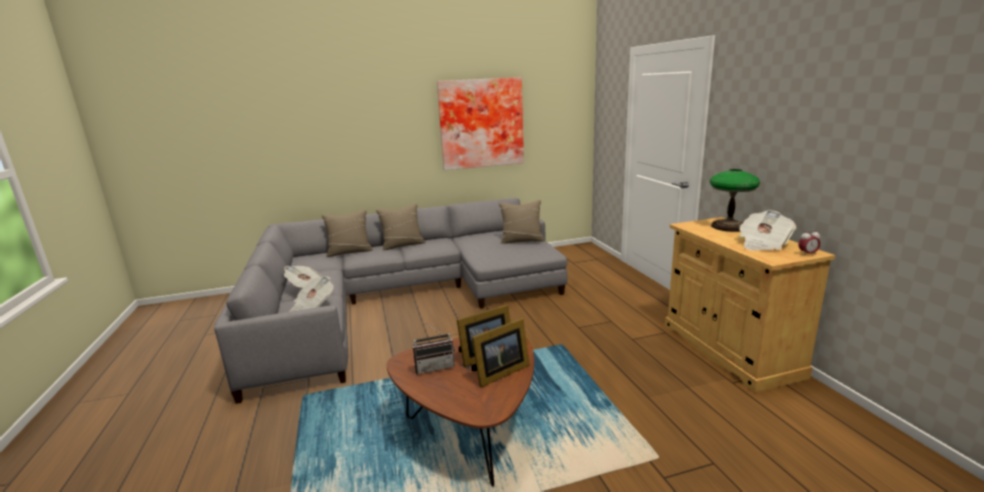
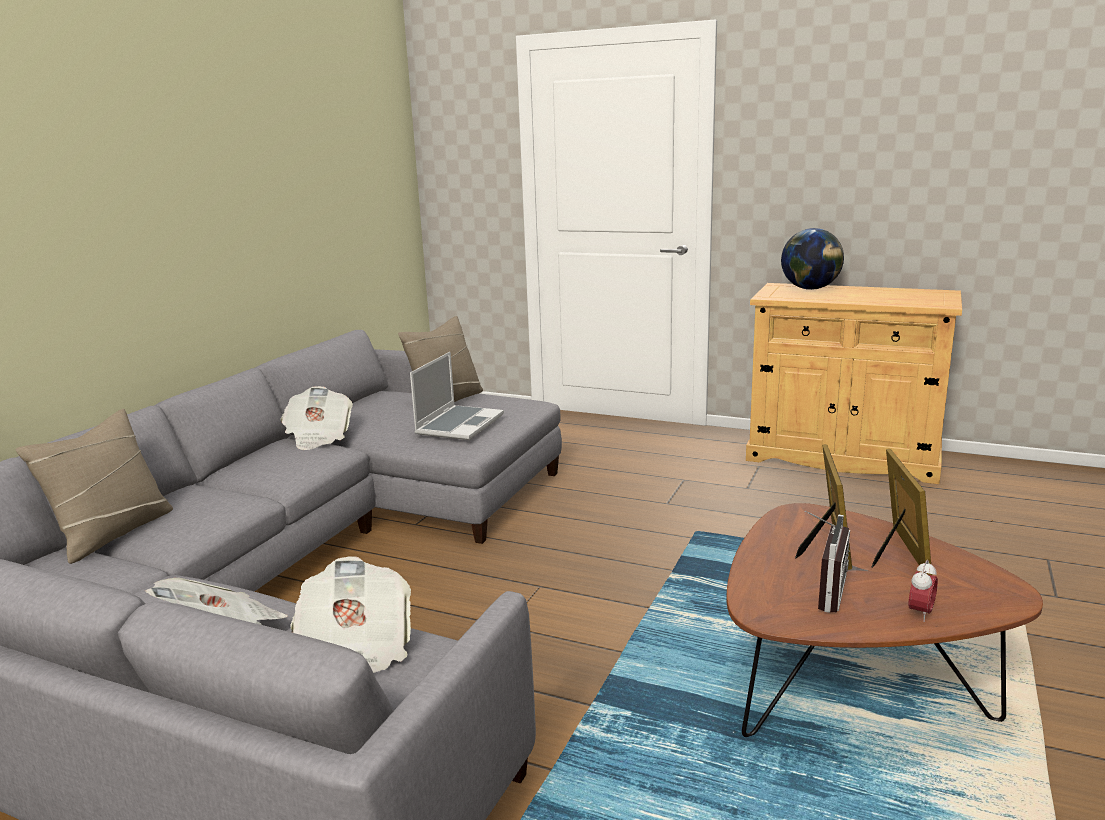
camera: 50 degrees left, 0 degrees up
(402, 245) = (222, 478): beige pillow -> none
(481, 123) = (267, 177): picture -> none
(500, 251) = (459, 424): none -> laptop
(729, 227) = (810, 289): table lamp -> globe
(762, 244) = (891, 295): newspaper -> newspaper (318, 436)
(807, 254) = (945, 294): alarm clock -> alarm clock (920, 613)

